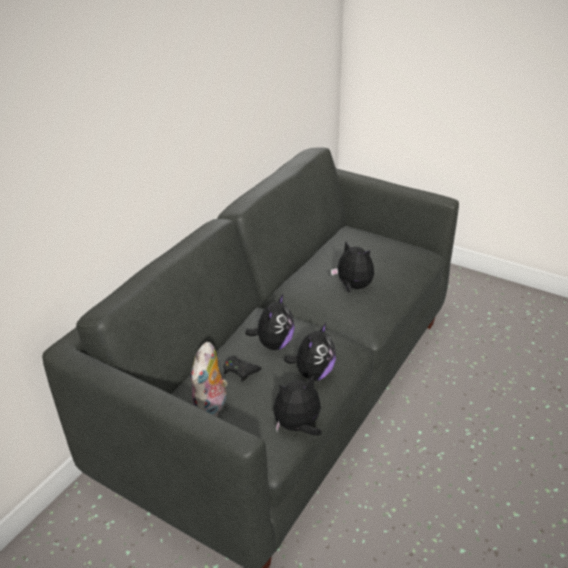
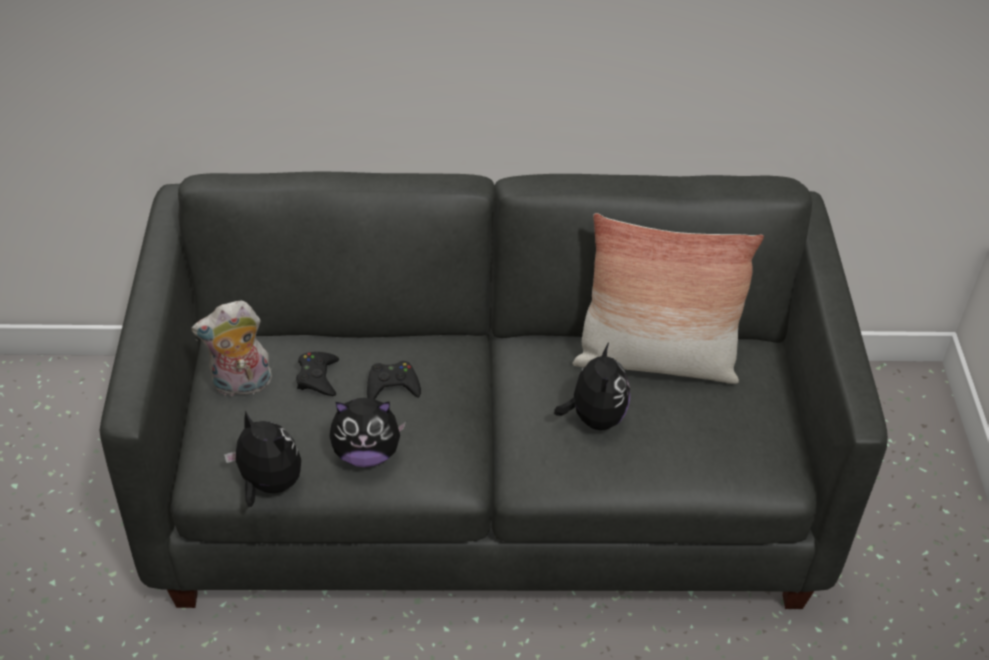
camera: 55 degrees right, 10 degrees up
(274, 344) = (392, 385): plush toy -> black game controller
(332, 256) = (655, 360): none -> pillow

